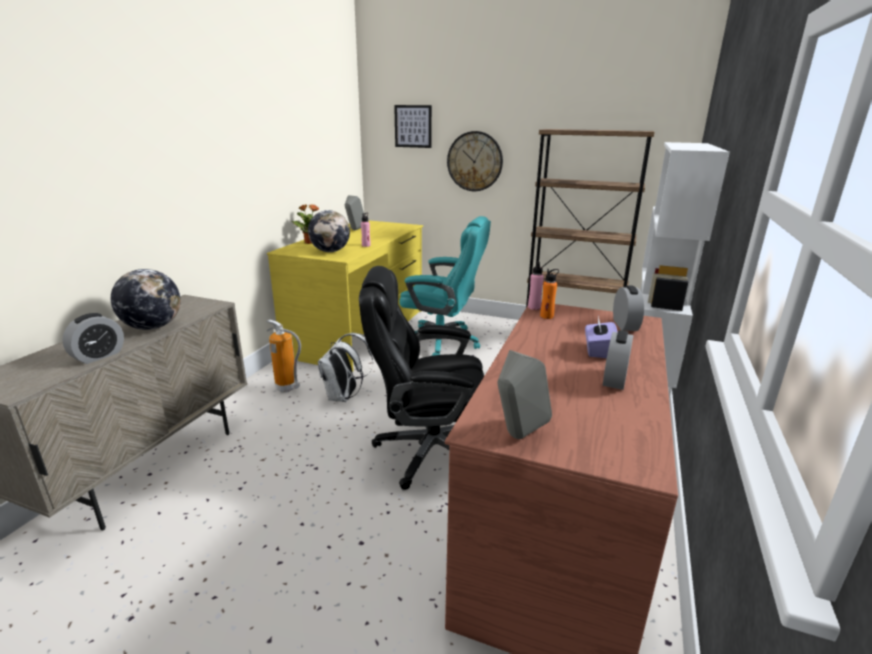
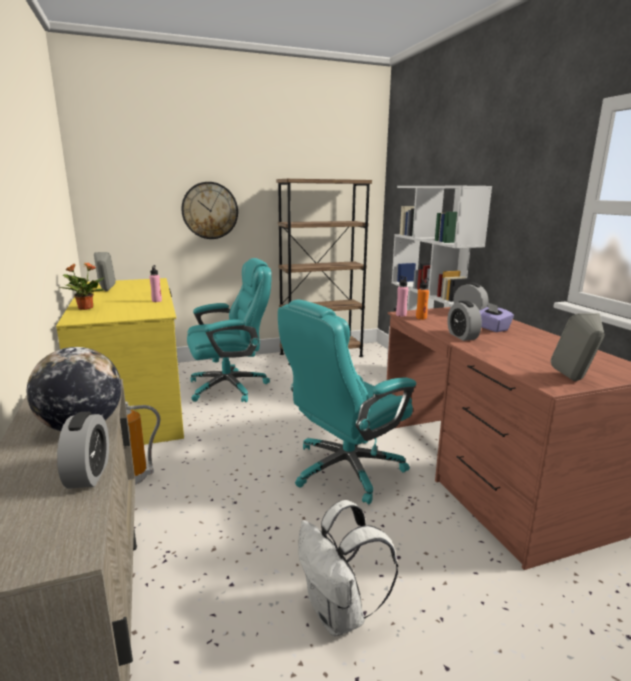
camera: 40 degrees left, 5 degrees down
(330, 251) = (132, 311): globe -> none
(344, 397) = (209, 461): white backpack -> white backpack (339, 613)
(413, 126) = (137, 177): picture -> none
(429, 451) = (344, 469): black office chair -> turquoise office chair
(614, 380) = (534, 339): alarm clock -> alarm clock (462, 336)

